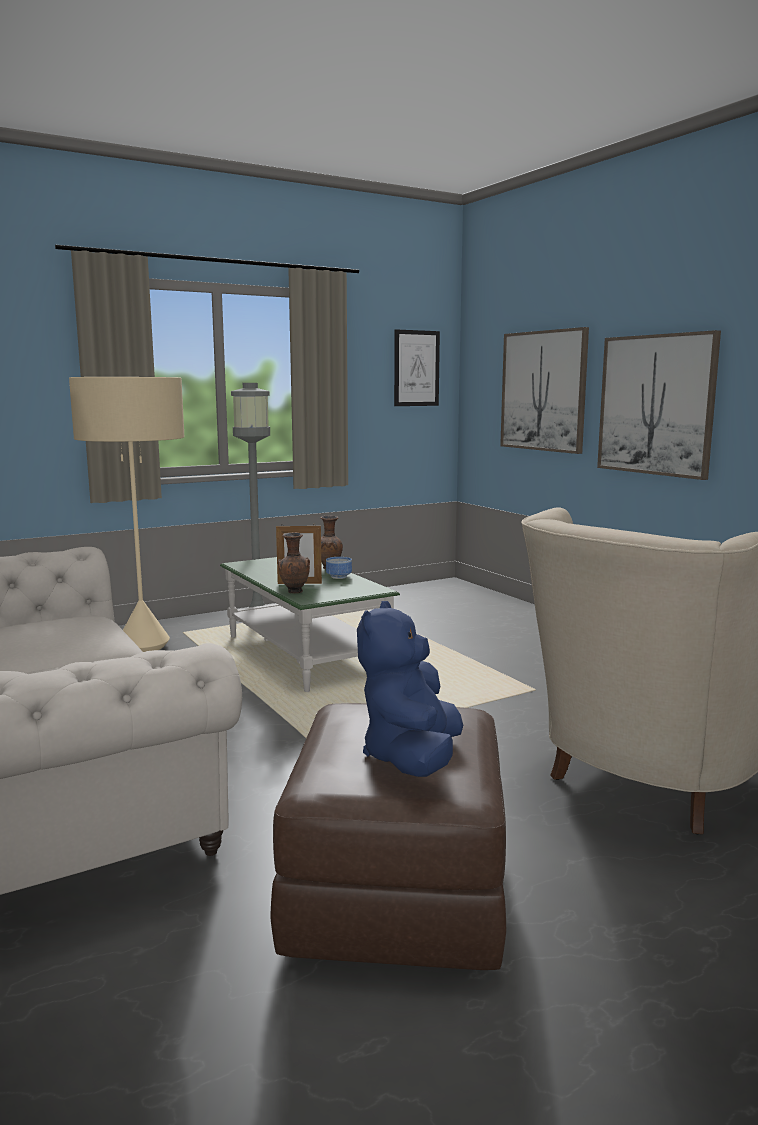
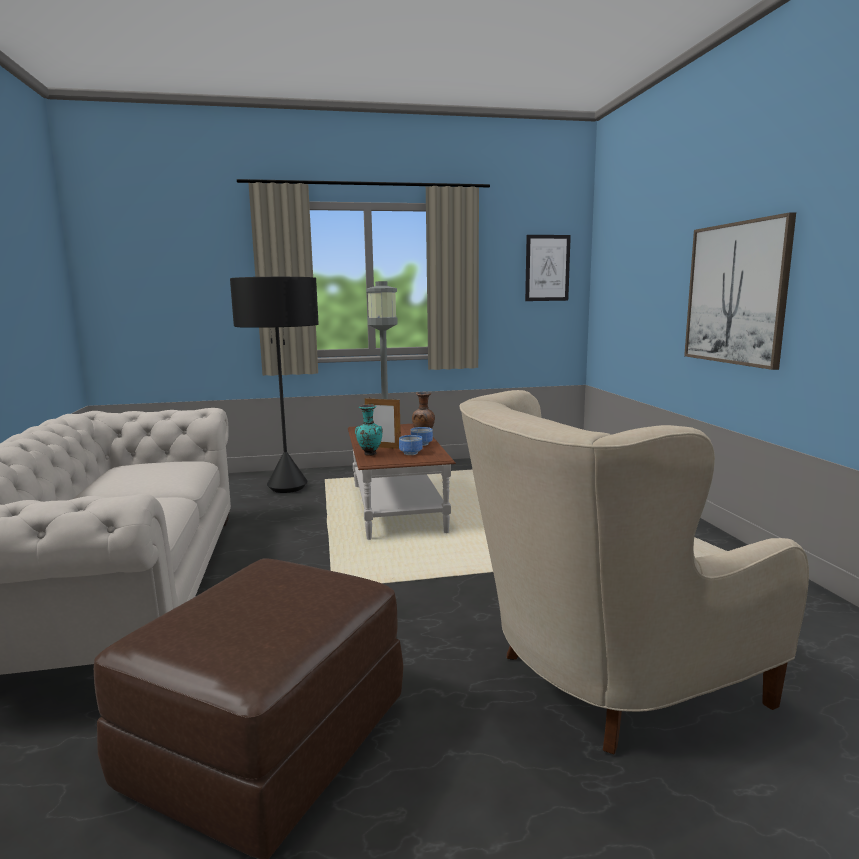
camera: 20 degrees right, 0 degrees up
(143, 647) = (287, 488): beige floor lamp -> black floor lamp
(294, 592) = (369, 454): brown vase -> turquoise vase
(305, 655) = (396, 507): green coffee table -> brown coffee table
(339, 587) = (410, 453): none -> bowl
(412, 759) = (247, 626): blue plush toy -> none
(543, 391) = (647, 284): picture -> none

